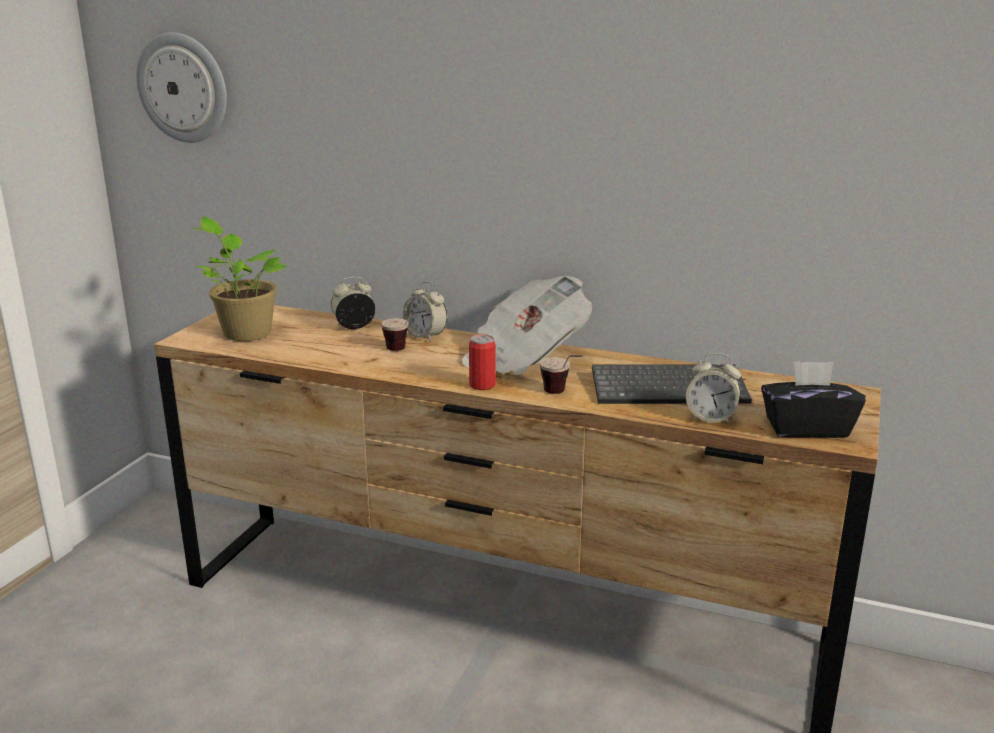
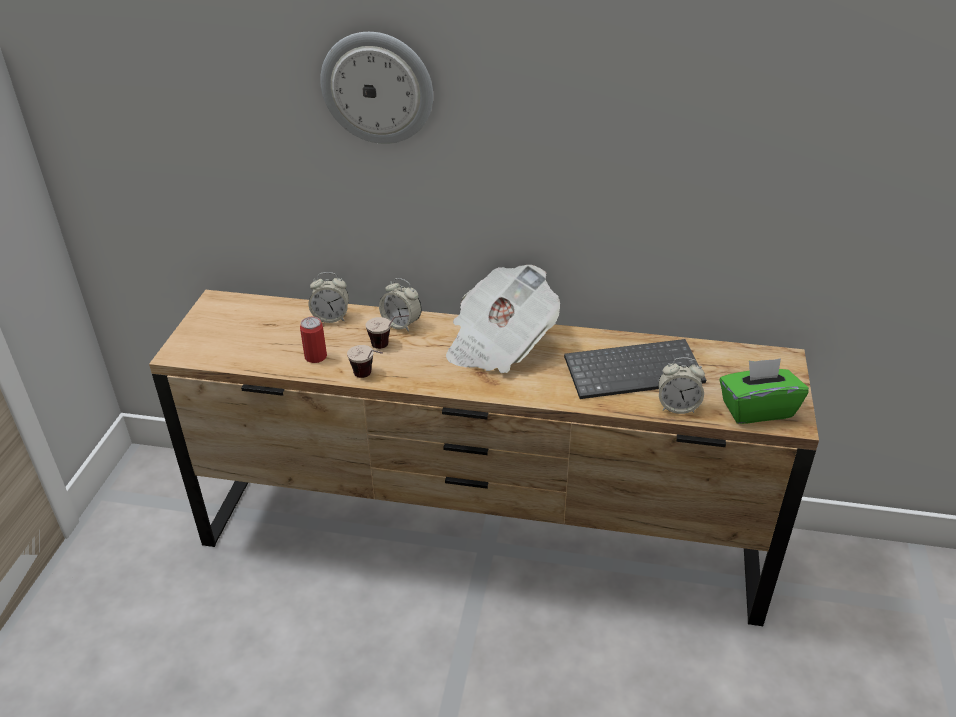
camera: 10 degrees left, 15 degrees up
(183, 88) = (123, 95): wall clock -> wall clock (377, 88)
(244, 332) = (230, 337): potted plant -> none
(354, 326) = (331, 317): alarm clock -> alarm clock turned 150 degrees counterclockwise
(482, 385) = (473, 387): can -> can (315, 357)
(562, 394) = (546, 391): cup -> cup (369, 377)
(806, 428) = (757, 409): black tissue box -> green tissue box

